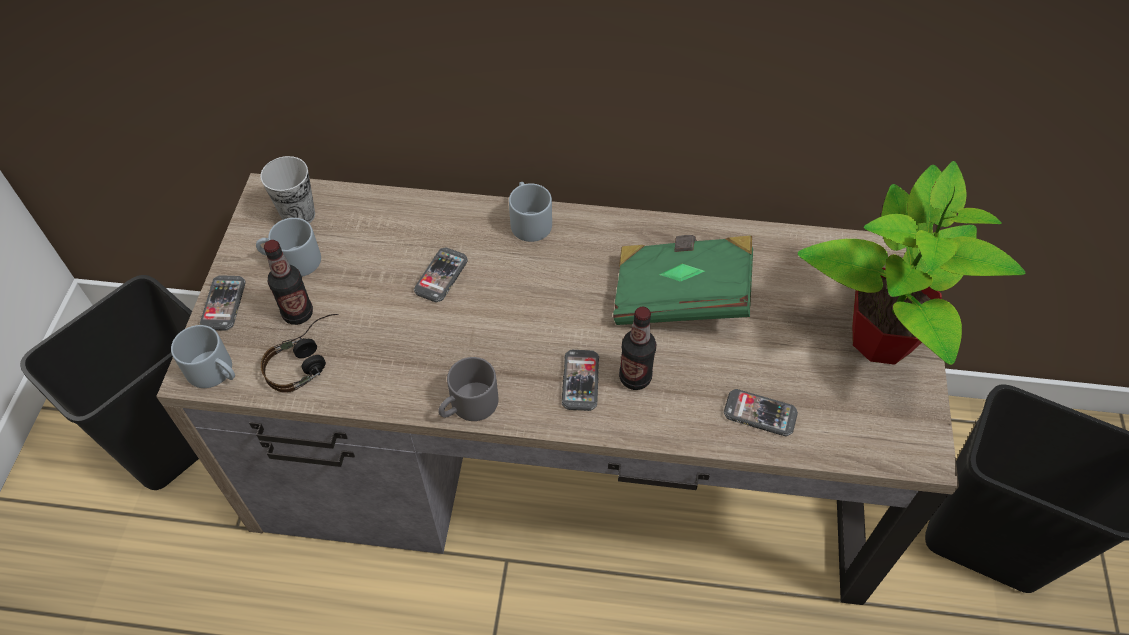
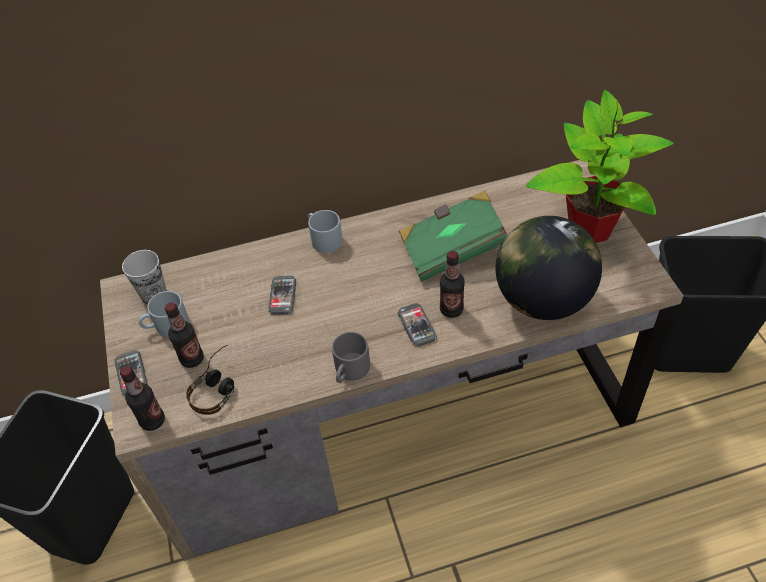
camera: 20 degrees left, 5 degrees down
(216, 371) = (152, 421): grey mug -> bottle
(760, 414) = (542, 300): phone -> globe

